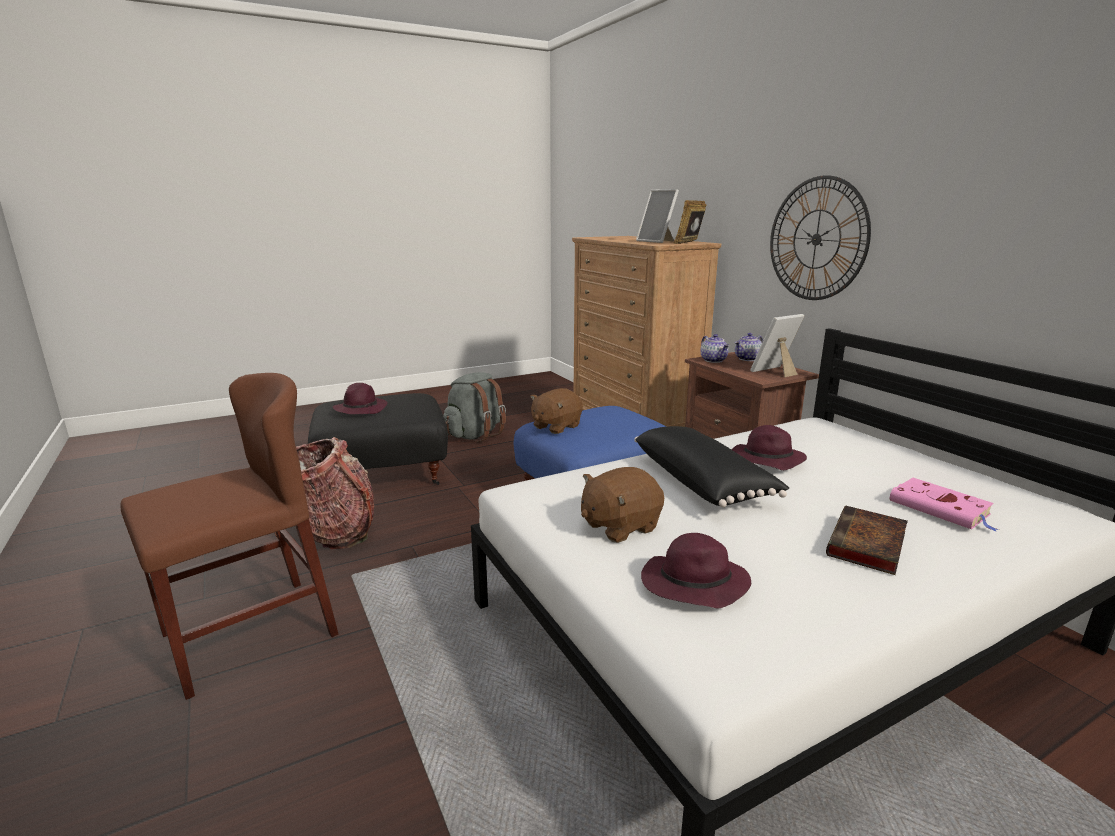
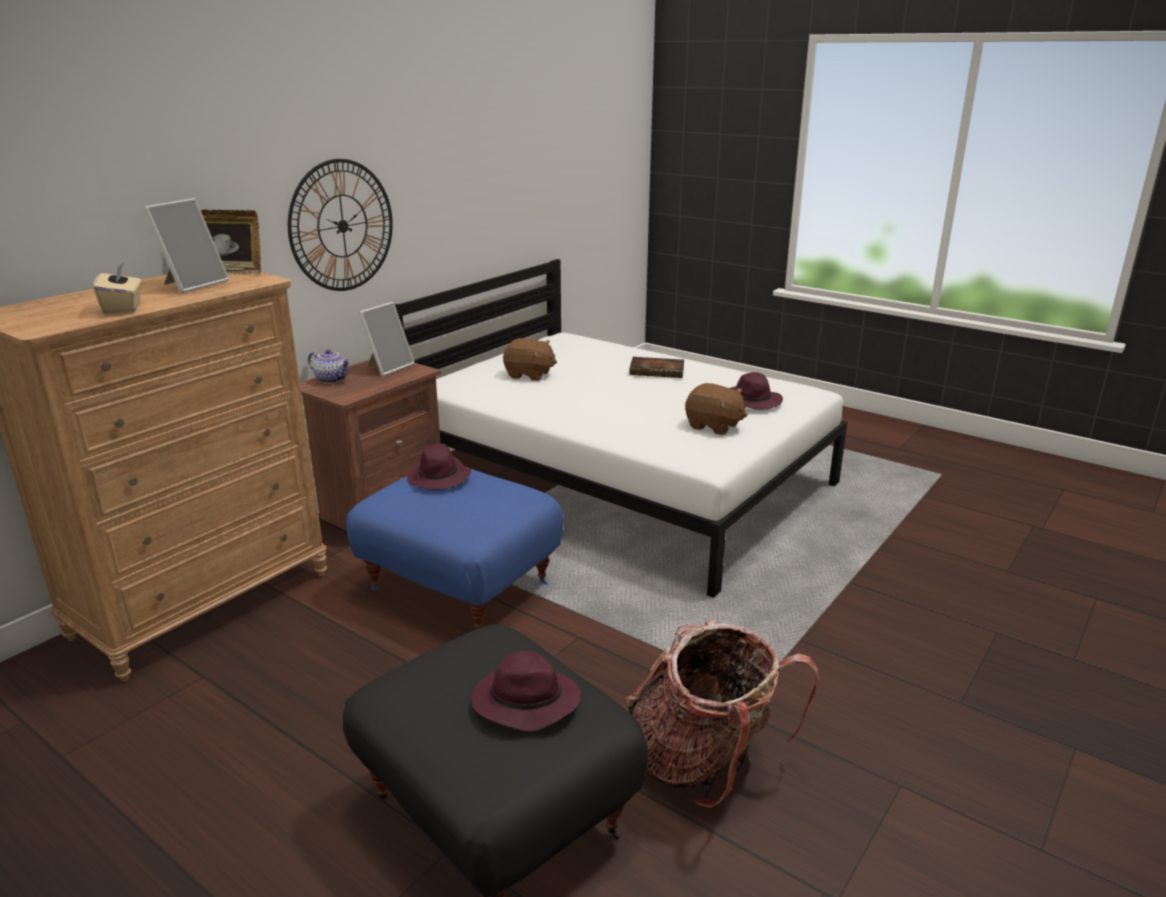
camera: 115 degrees left, 5 degrees up
(249, 634) = (889, 706): brown chair -> none
(475, 435) = (243, 782): grey backpack -> none
(555, 426) = (484, 516): brown plush toy -> brown plush toy (529, 375)
(613, 239) = (123, 308): none -> beige tissue box
(702, 482) = (614, 412): black pillow -> none
(714, 360) = (347, 392): teapot -> none
(765, 460) = (550, 396): purple hat -> purple hat (439, 478)
(775, 372) = (388, 367): picture frame -> picture frame turned 90 degrees counterclockwise
(941, 509) = (592, 356): pink book -> none

